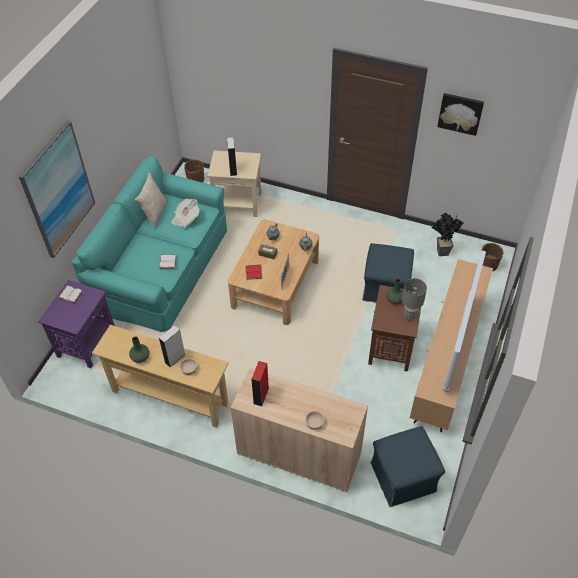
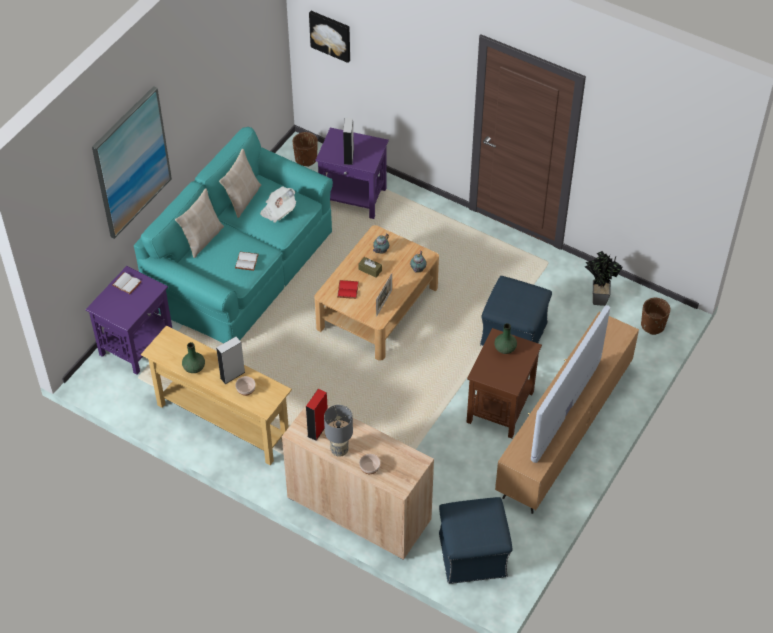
camera: 10 degrees right, 0 degrees up
(128, 249) = (202, 239): none -> beige pillow
(238, 204) = (354, 198): beige side table -> purple side table
(409, 315) = (517, 370): grey table lamp -> grey table lamp (339, 450)
(460, 113) = (623, 134): picture -> picture (331, 35)

